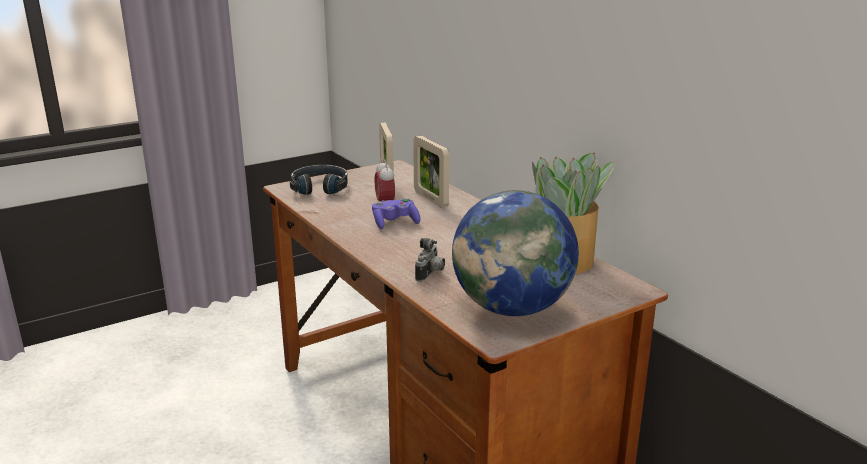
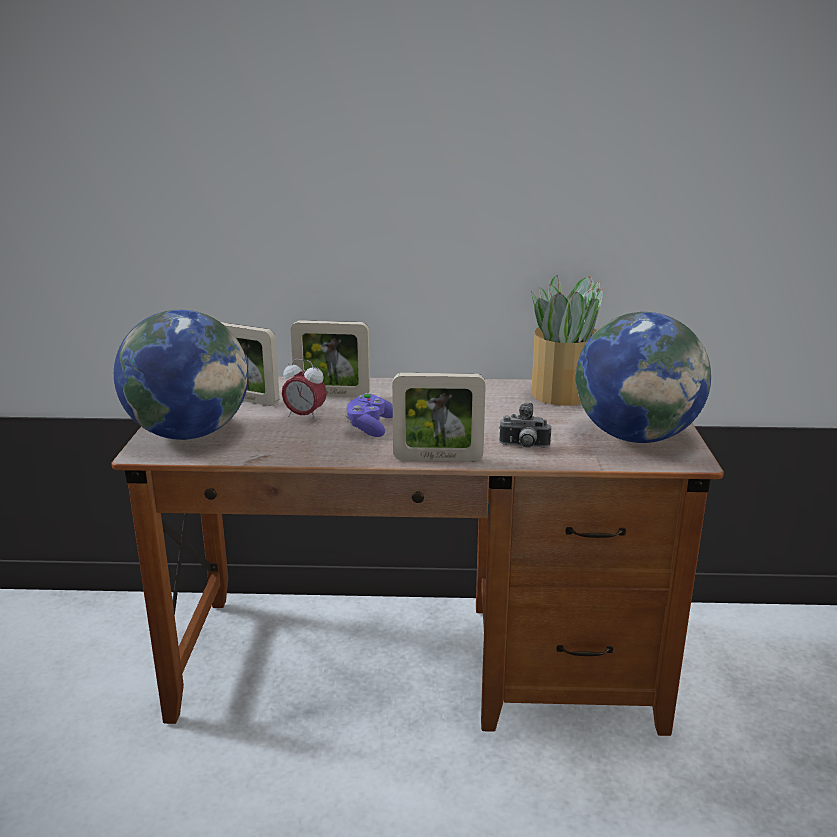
camera: 55 degrees left, 0 degrees up
(320, 187) = (189, 433): black headphones -> globe
(373, 254) = (438, 458): none -> picture frame
(430, 274) = (524, 447): camera -> camera turned 135 degrees clockwise

